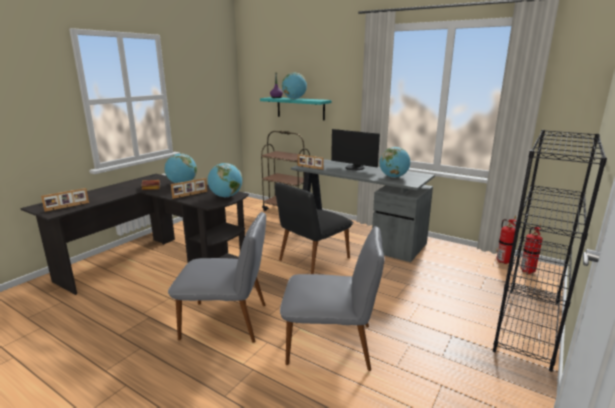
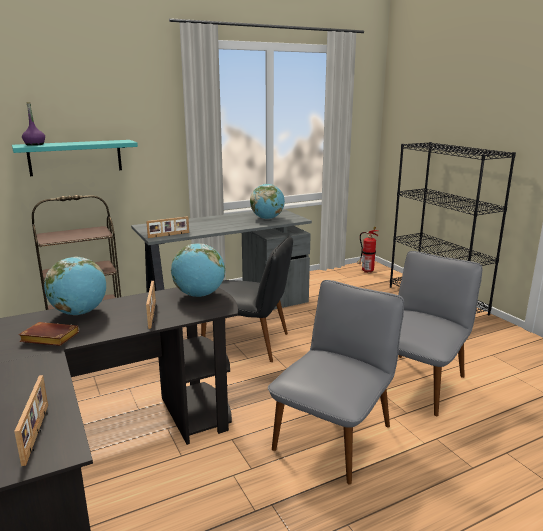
camera: 60 degrees left, 0 degrees up
(294, 99) = (77, 143): globe -> none
(314, 259) = (246, 342): black chair -> black chair turned 60 degrees counterclockwise
(354, 168) = (209, 222): monitor -> none
(502, 261) = (344, 272): fire extinguisher -> none

